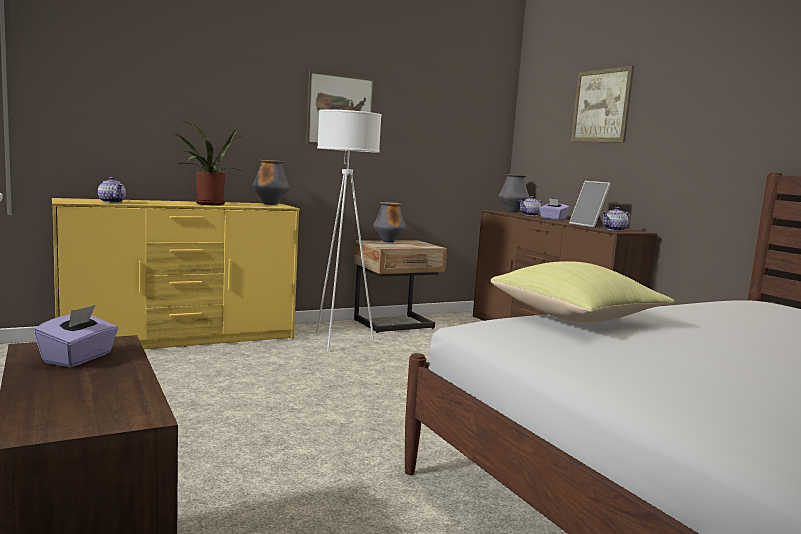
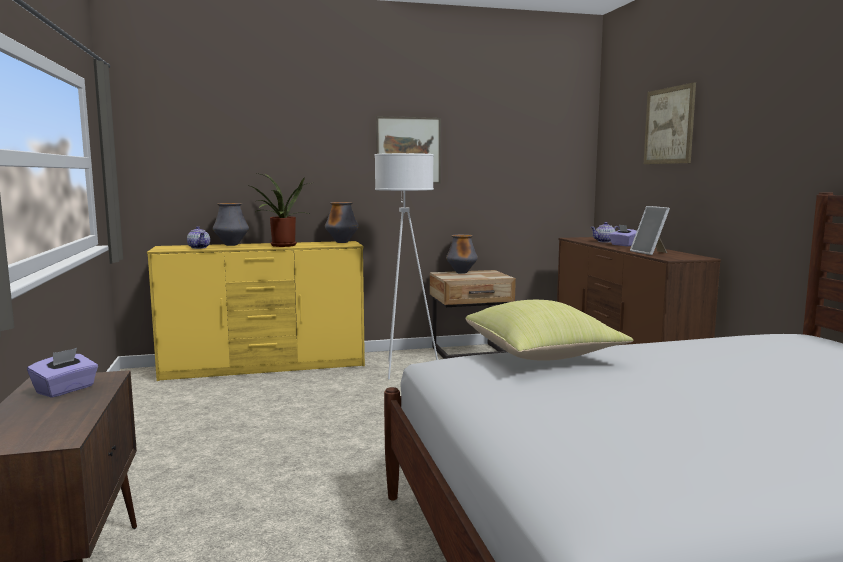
camera: 15 degrees right, 0 degrees up
(512, 211) = (591, 238): vase -> vase (231, 245)
(615, 230) = (672, 257): teapot -> none

